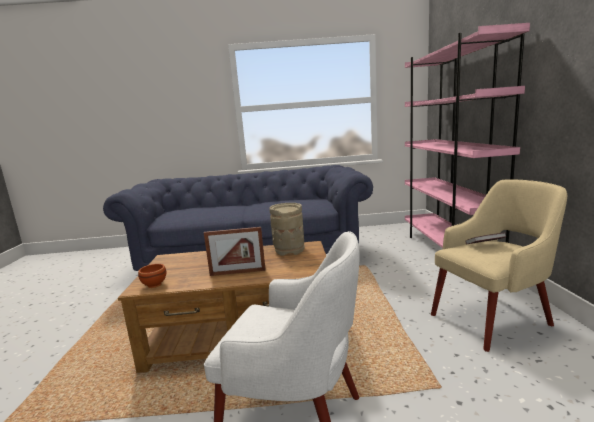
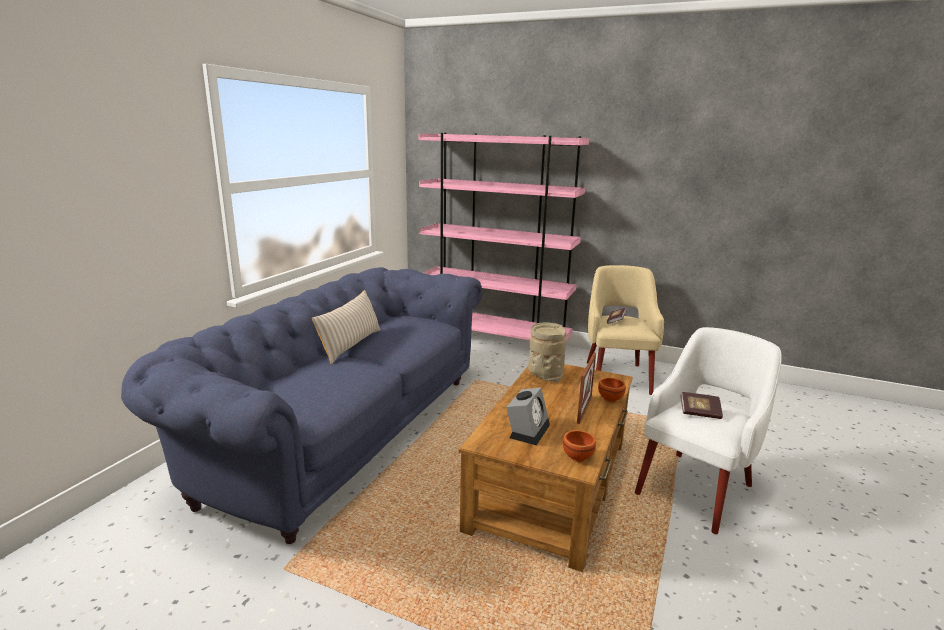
camera: 65 degrees left, 5 degrees up
(189, 264) = (528, 430): none -> alarm clock
(257, 203) = (351, 345): none -> beige pillow
(268, 277) = (610, 399): none -> brown bowl
(277, 321) = (699, 413): none -> book

